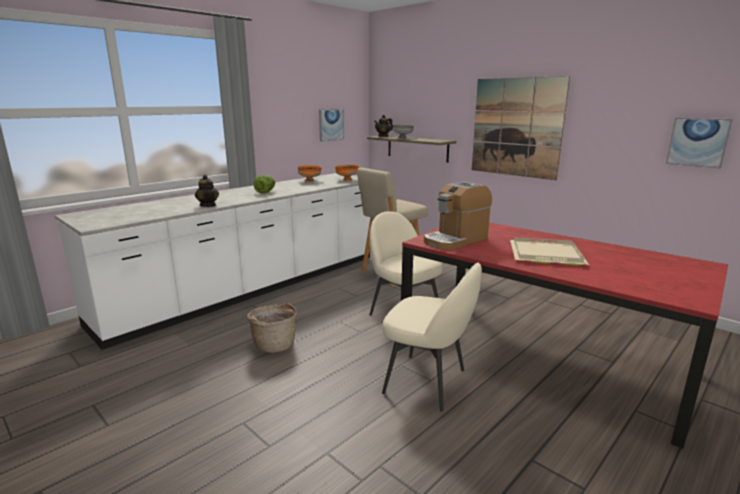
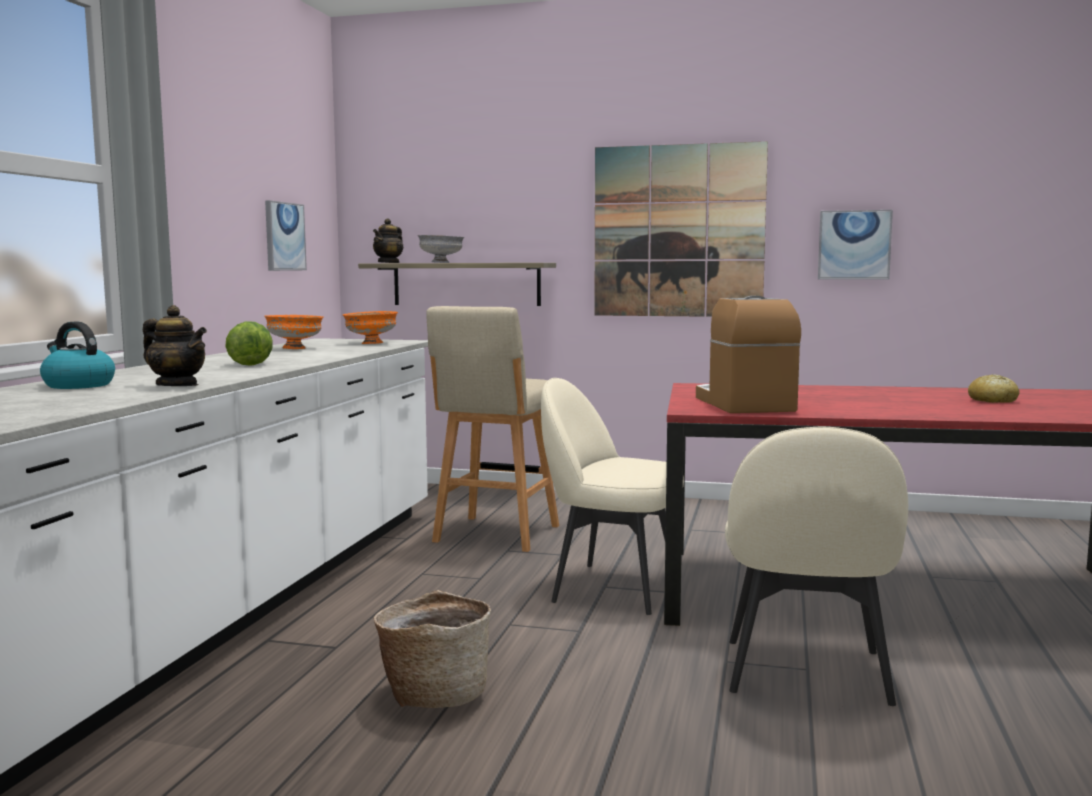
camera: 30 degrees left, 10 degrees down
(183, 201) = (77, 385): none -> kettle
(427, 382) = (806, 674): beige chair -> beige chair turned 105 degrees clockwise
(455, 240) = (743, 404): coffee machine -> coffee machine turned 150 degrees clockwise
(544, 253) = (904, 403): beige tray -> none
(606, 260) = (992, 400): none -> bread
(698, 142) = (975, 237): picture -> picture (854, 245)

